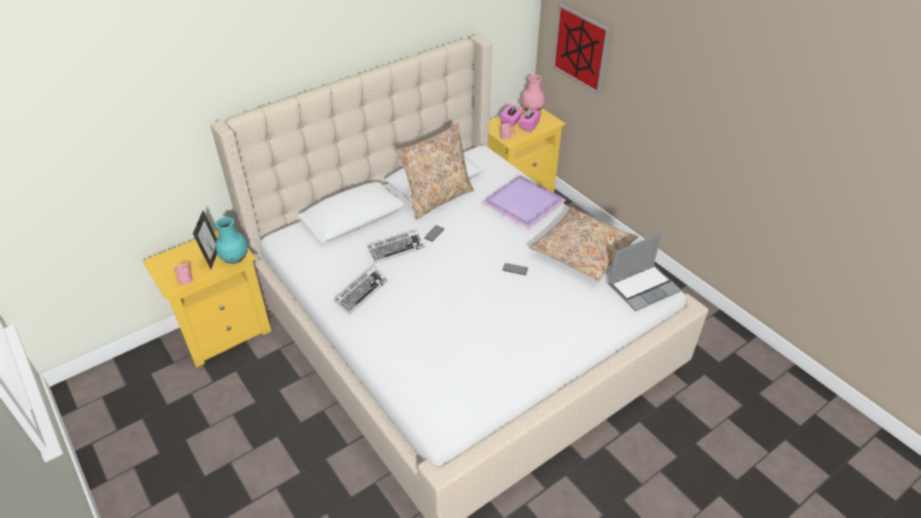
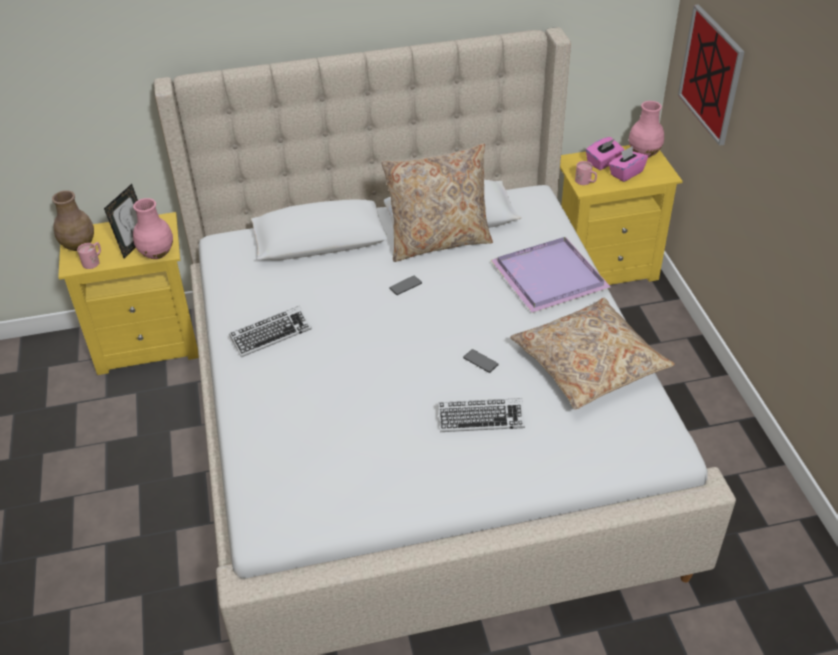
camera: 25 degrees right, 0 degrees up
(166, 268) = (79, 245): none -> brown vase
(234, 258) = (157, 252): turquoise vase -> pink vase
(396, 249) = (346, 293): keyboard -> keyboard (481, 419)
(643, 287) = (645, 438): laptop -> none

